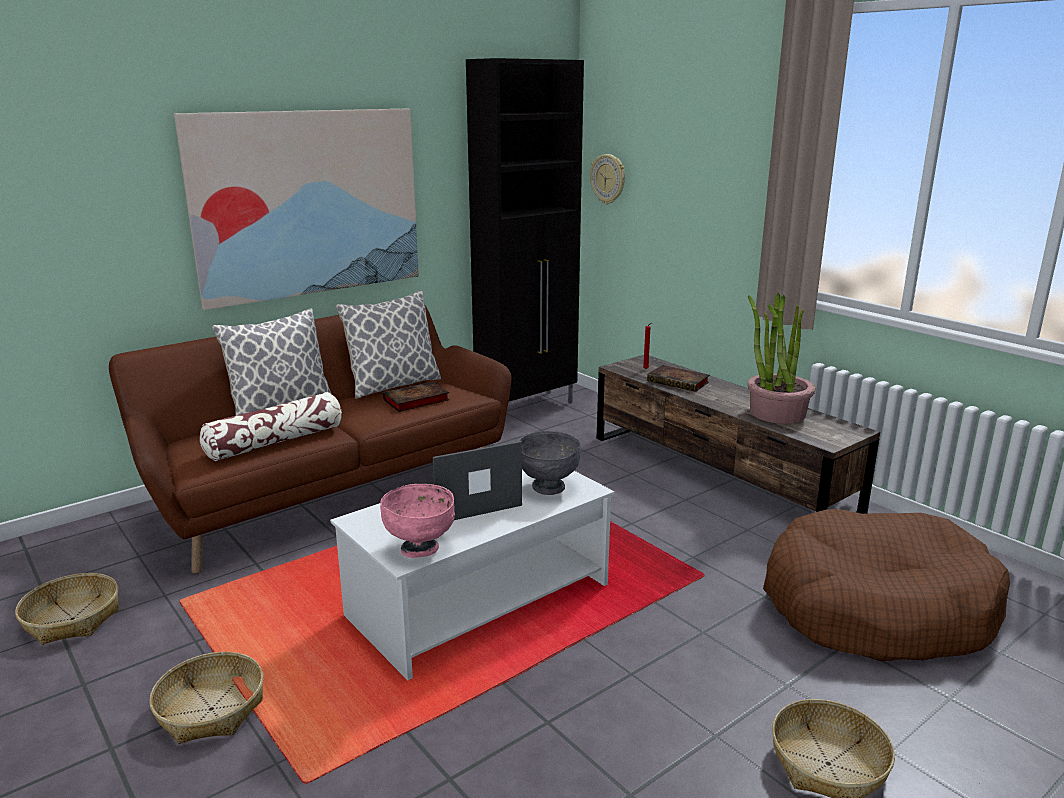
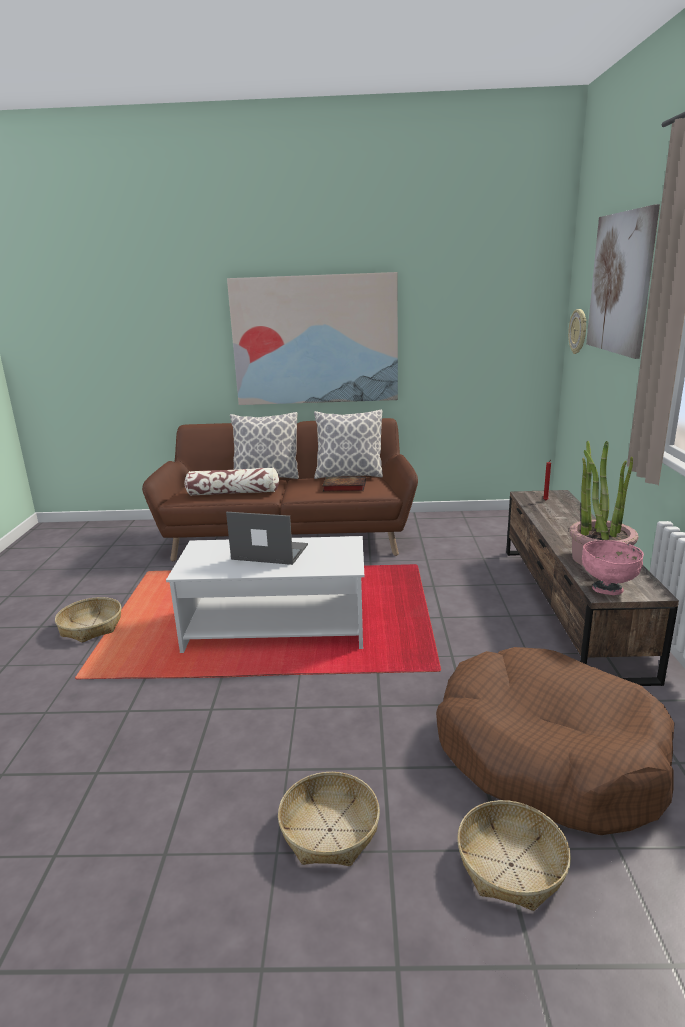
camera: 40 degrees right, 0 degrees up
(72, 619) = (102, 564): basket -> basket (510, 864)
(420, 549) = (200, 569): pink bowl -> pink bowl (608, 589)
(528, 407) = (486, 518): black cabinet -> none
(547, 488) = (326, 559): grey bowl -> none
(679, 382) = (556, 516): book -> none
(688, 128) = (620, 283): none -> picture

